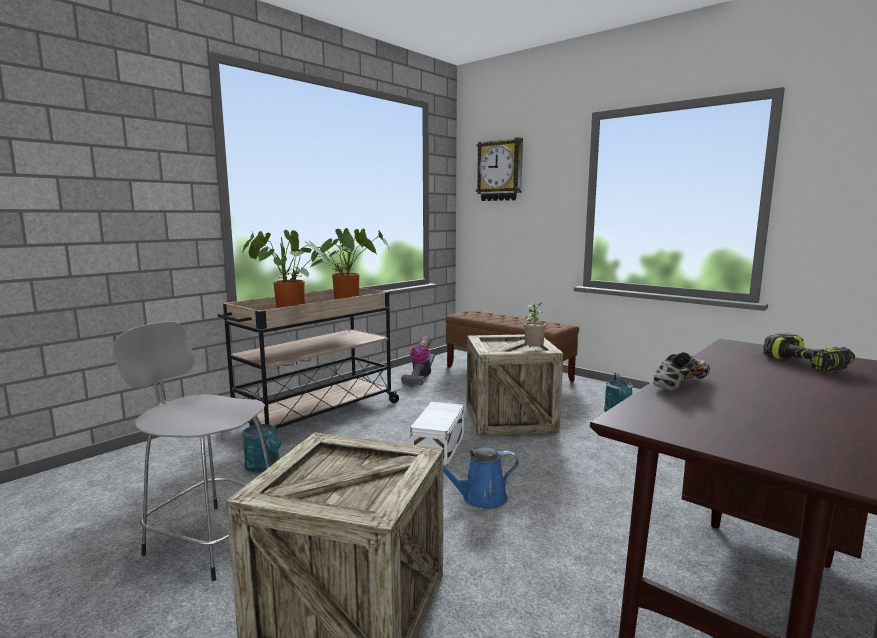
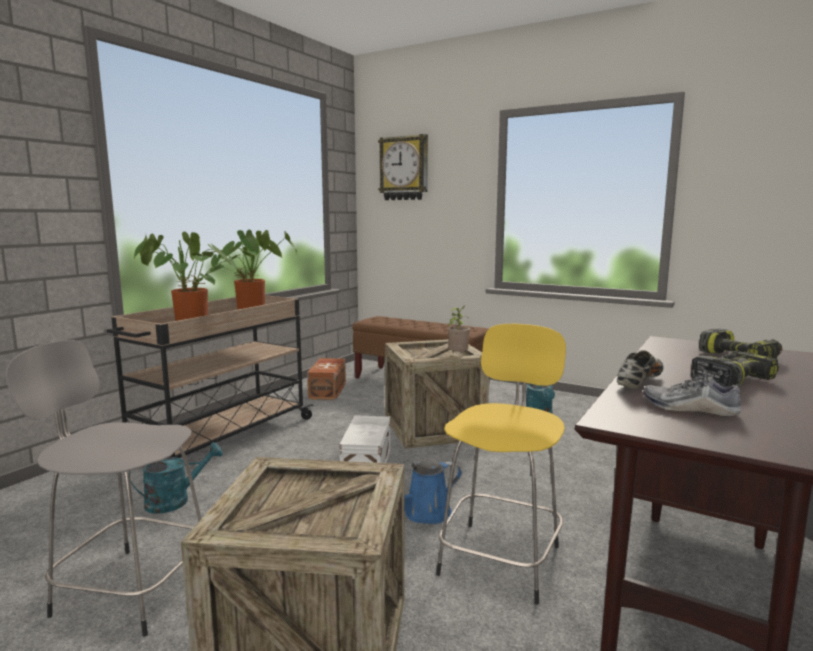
camera: 10 degrees left, 0 degrees up
(265, 467) = (175, 501): turquoise watering can -> turquoise watering can turned 75 degrees counterclockwise
(420, 377) = (328, 390): vacuum cleaner -> brown storage box
(545, 547) = (501, 557): none -> yellow stool
(720, 413) = (689, 408): none -> shoe
(783, 388) = (731, 380): none -> power drill

